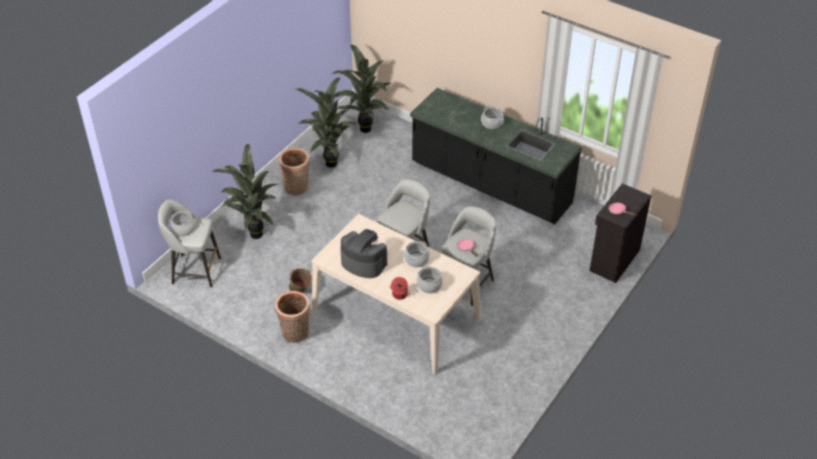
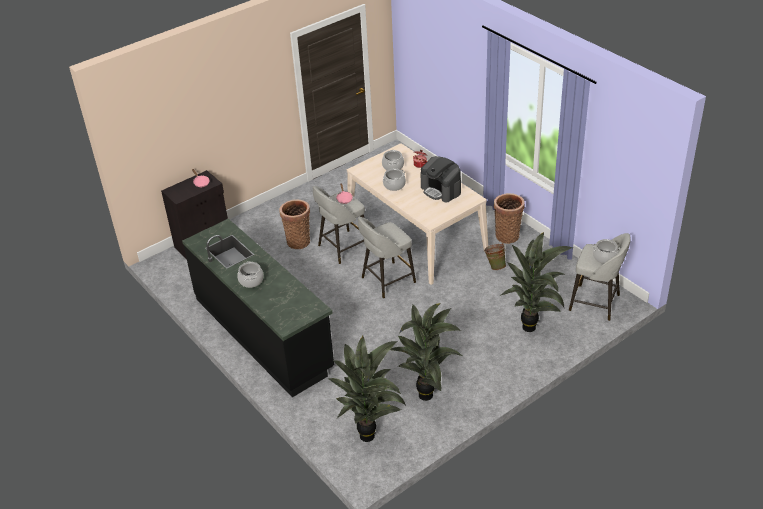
camera: 160 degrees left, 5 degrees down
(297, 189) = (474, 371): basket -> basket (298, 240)

